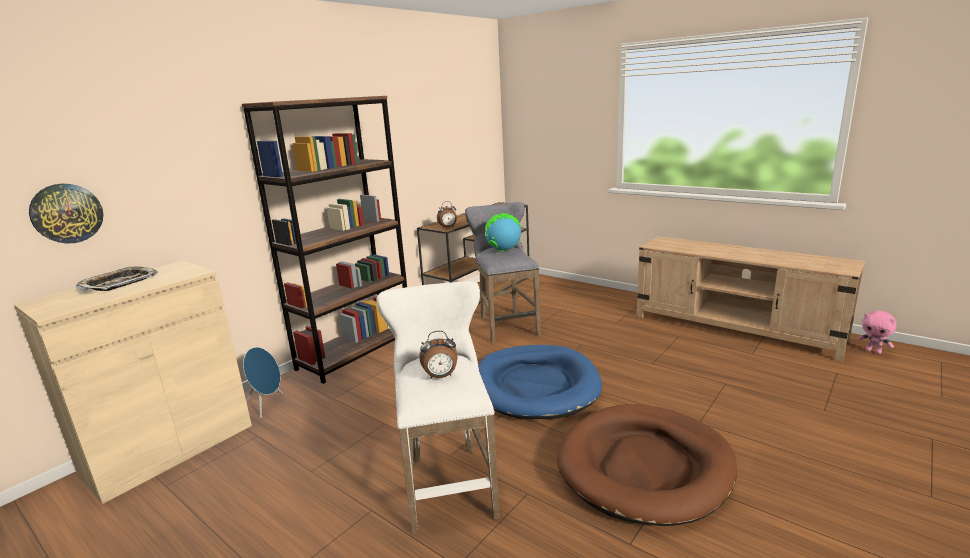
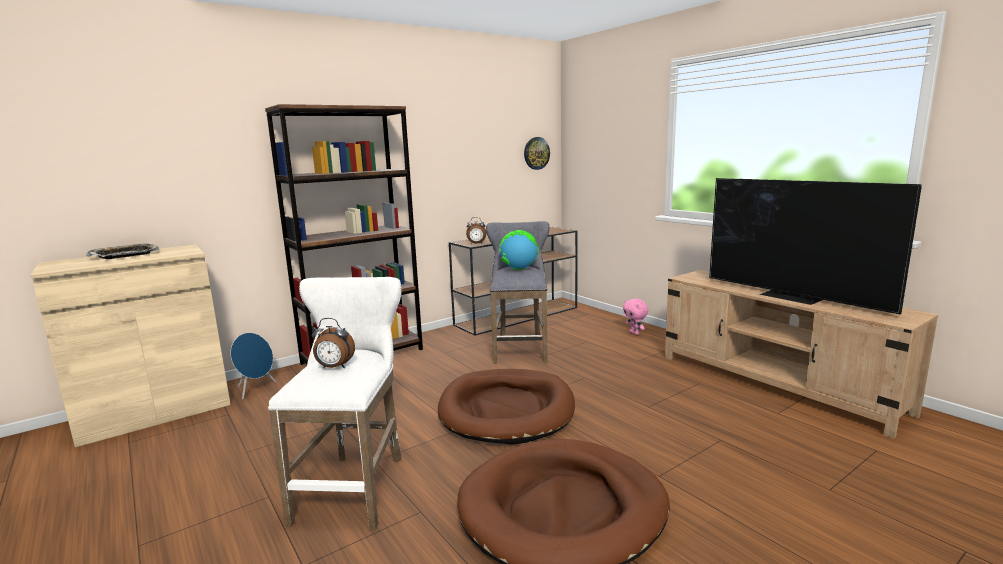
camera: 15 degrees right, 5 degrees down
(66, 213) = (93, 191): wall clock -> wall clock (536, 153)
(535, 386) = (506, 410): blue dog bed -> brown dog bed
(752, 256) = (792, 297): none -> television
(873, 351) = (947, 433): pink plush toy -> pink plush toy (635, 333)

